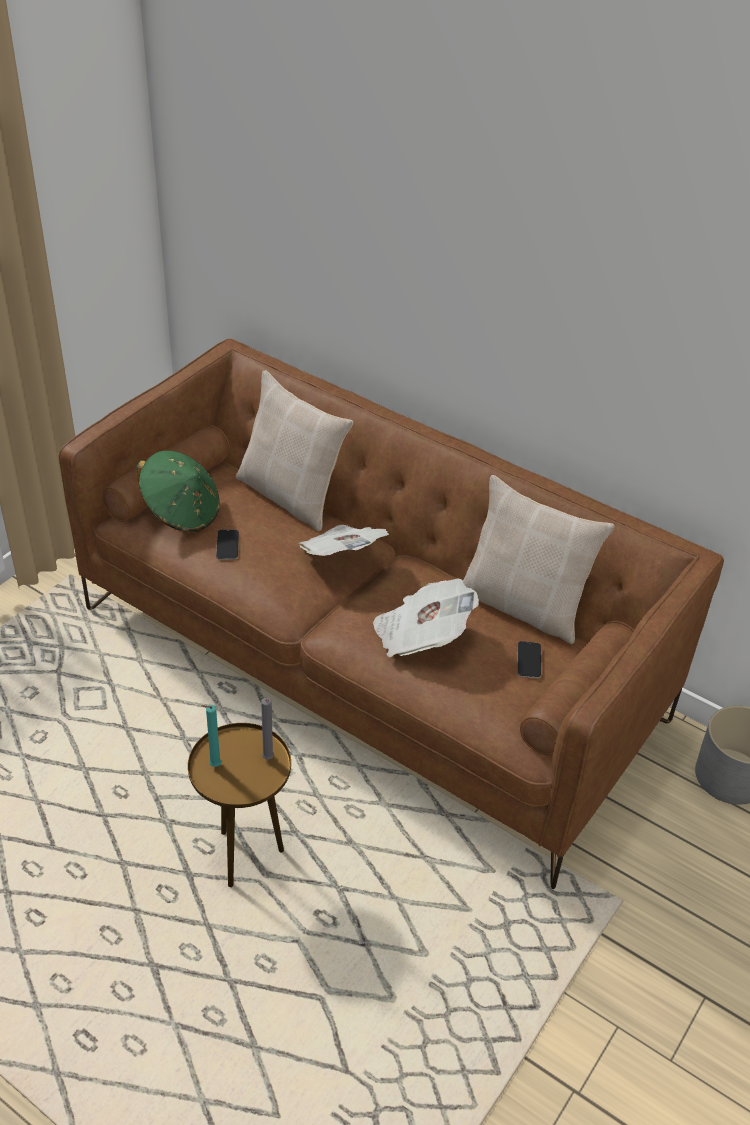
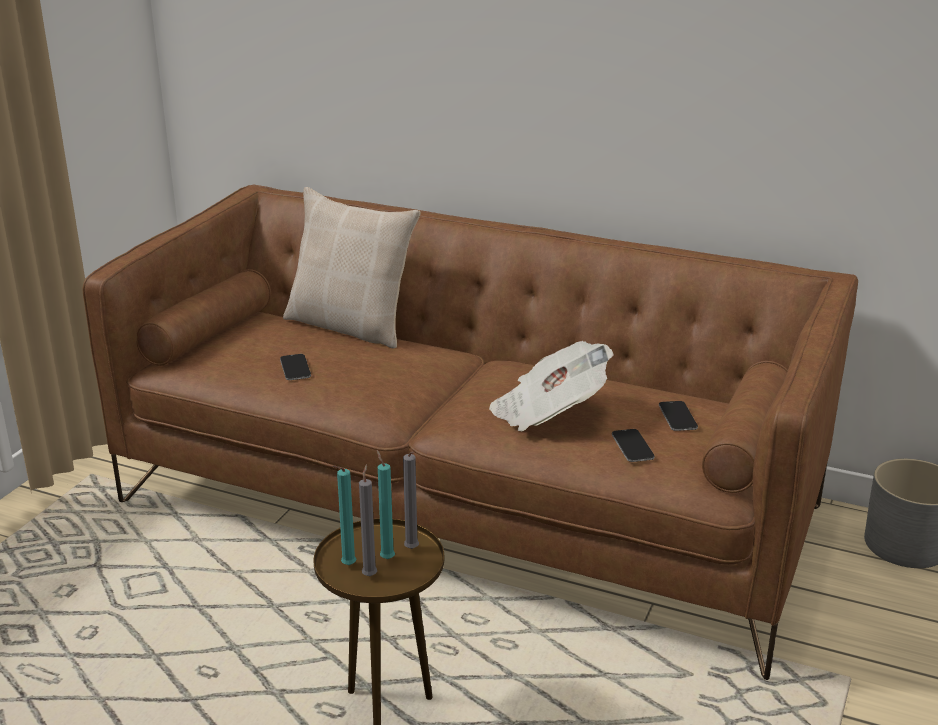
camera: 10 degrees left, 15 degrees down
(181, 512) = (231, 349): green hat -> none
(229, 778) = (370, 574): none -> grey candle
(246, 763) = (386, 557): none -> turquoise candle
(342, 557) = (430, 362): newspaper -> none
(477, 688) = (632, 446): none -> phone
(523, 605) = (646, 379): beige pillow -> none

